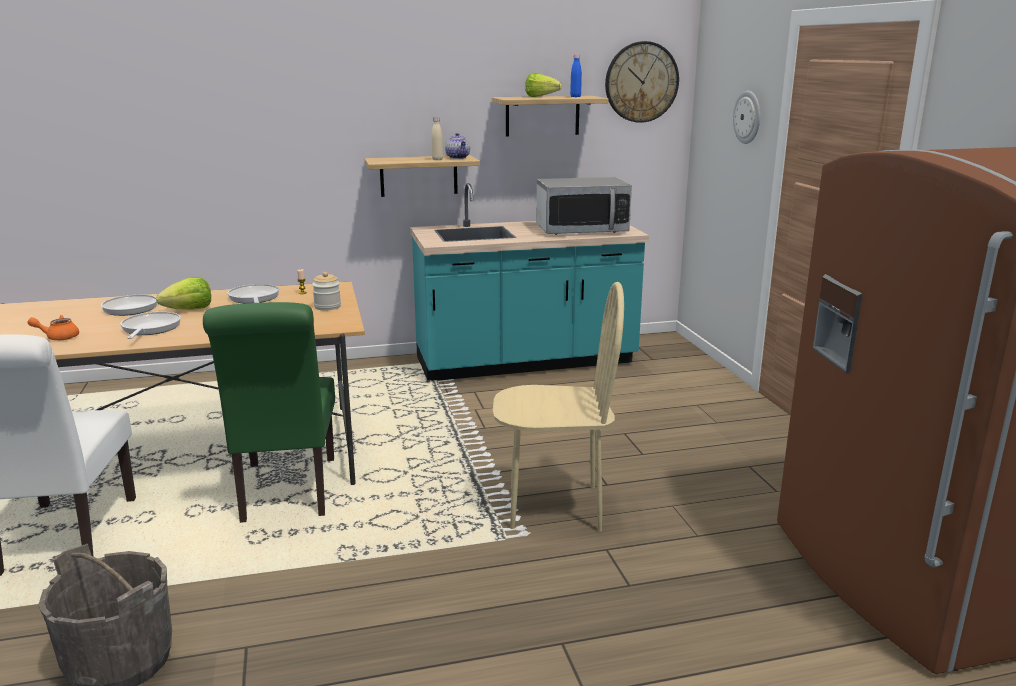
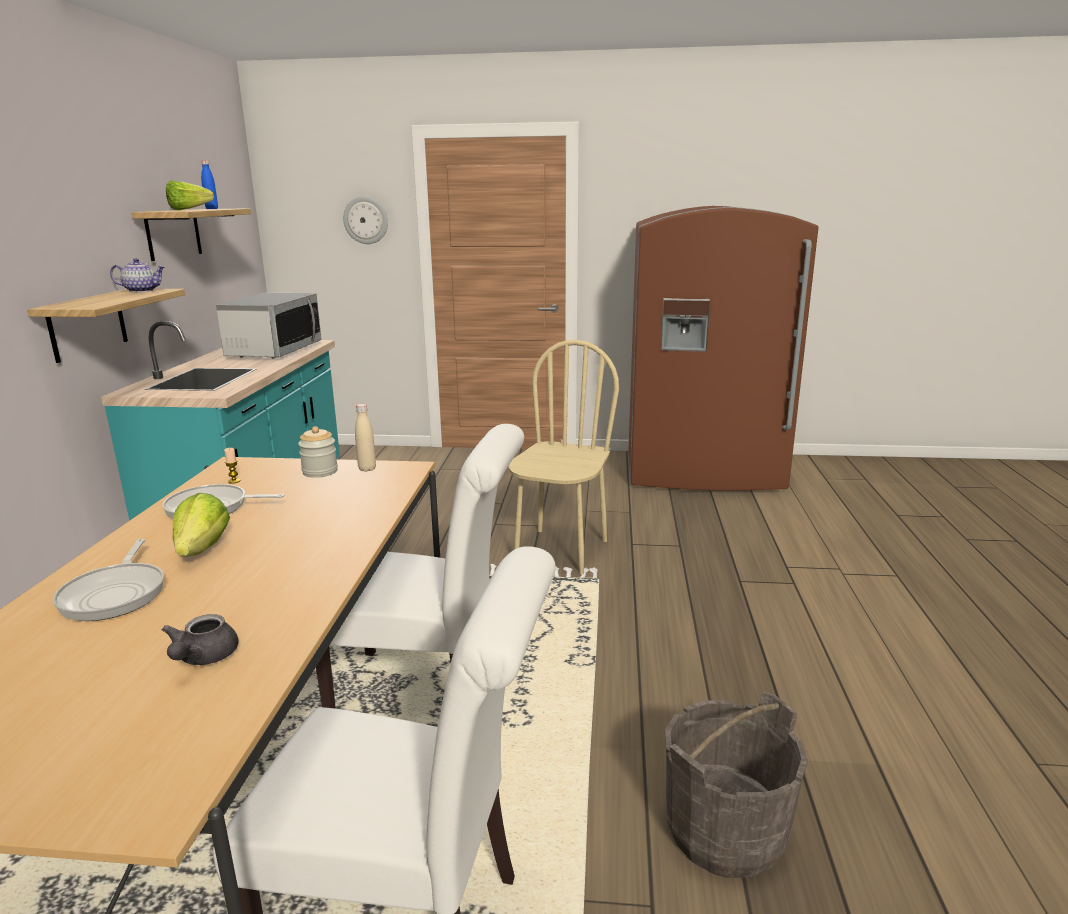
camera: 70 degrees left, 0 degrees up
(58, 337) = (203, 658): orange teapot -> grey teapot
(150, 329) = (264, 577): frying pan -> none
(287, 494) = (428, 692): green chair -> white chair
(437, 159) = (137, 295): beige bottle -> beige bottle (367, 469)
(641, 82) = (228, 194): wall clock -> none

